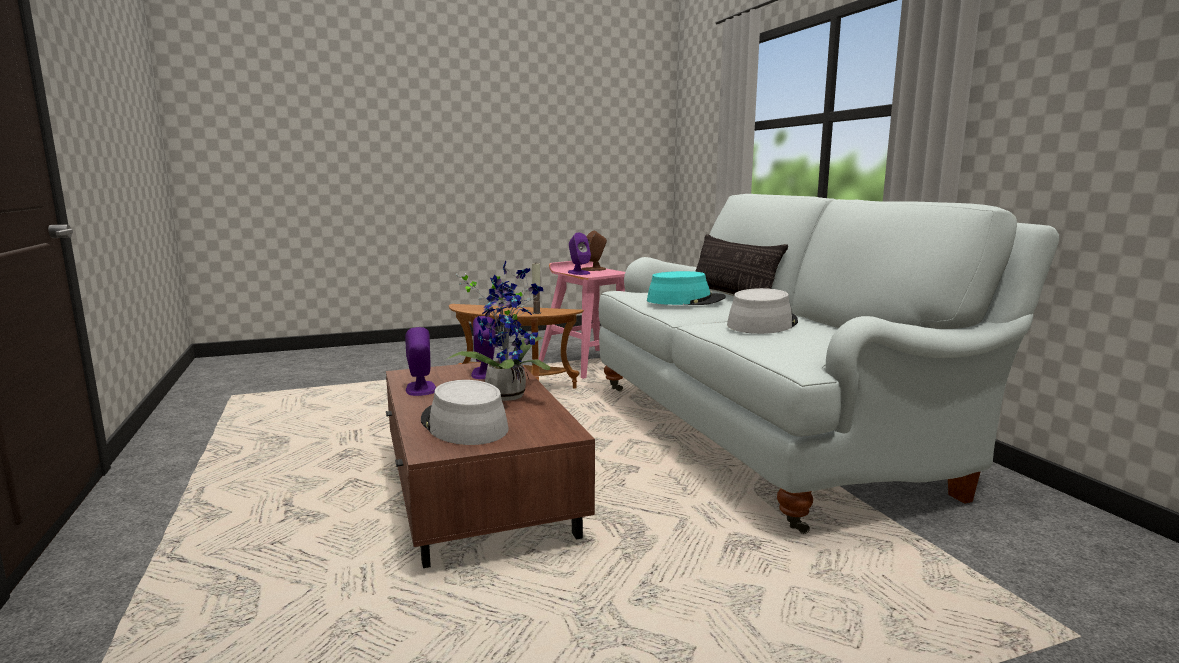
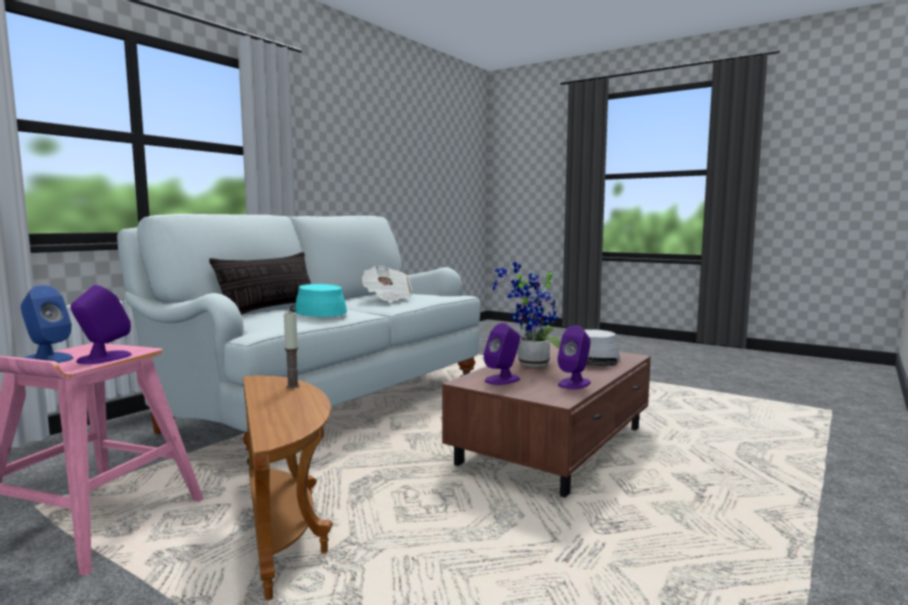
camera: 125 degrees left, 5 degrees down
(593, 269) = (48, 359): brown speaker -> blue speaker
(762, 323) = (387, 298): grey hat -> newspaper

